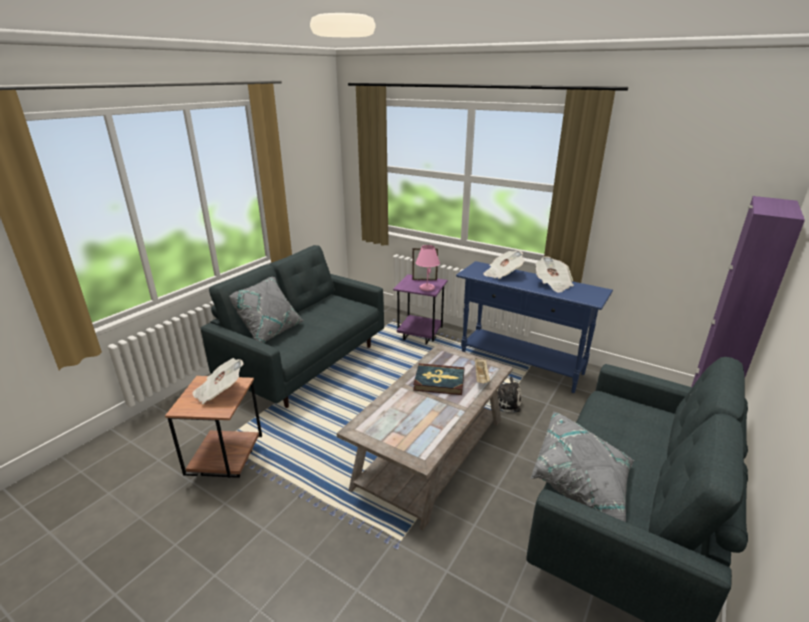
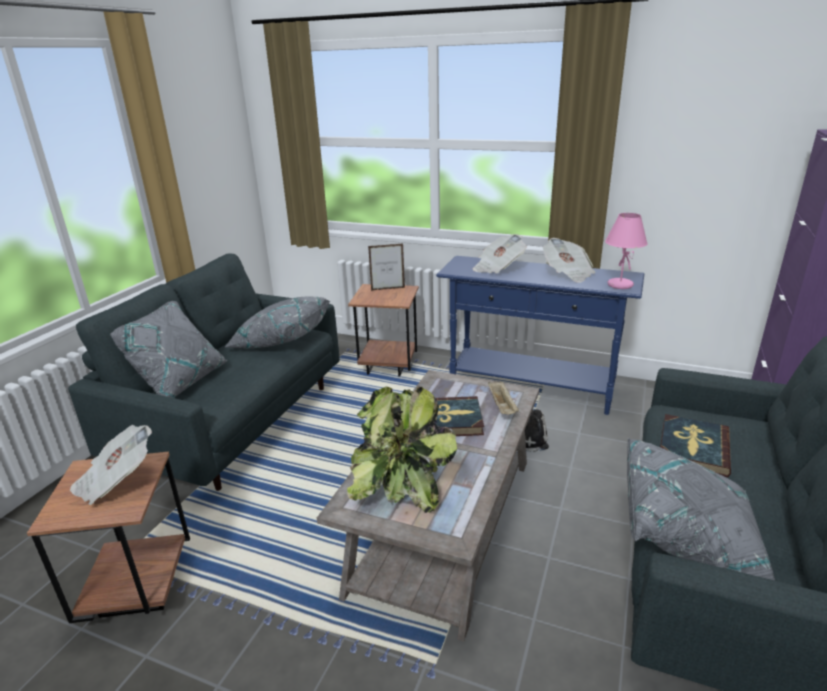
camera: 10 degrees left, 0 degrees up
(342, 310) = (280, 340): none -> grey pillow
(394, 418) = (398, 482): none -> potted plant
(419, 337) = (387, 367): purple side table -> brown side table
(426, 288) = (394, 299): pink table lamp -> pink table lamp (619, 285)
(610, 425) = (693, 448): none -> book

